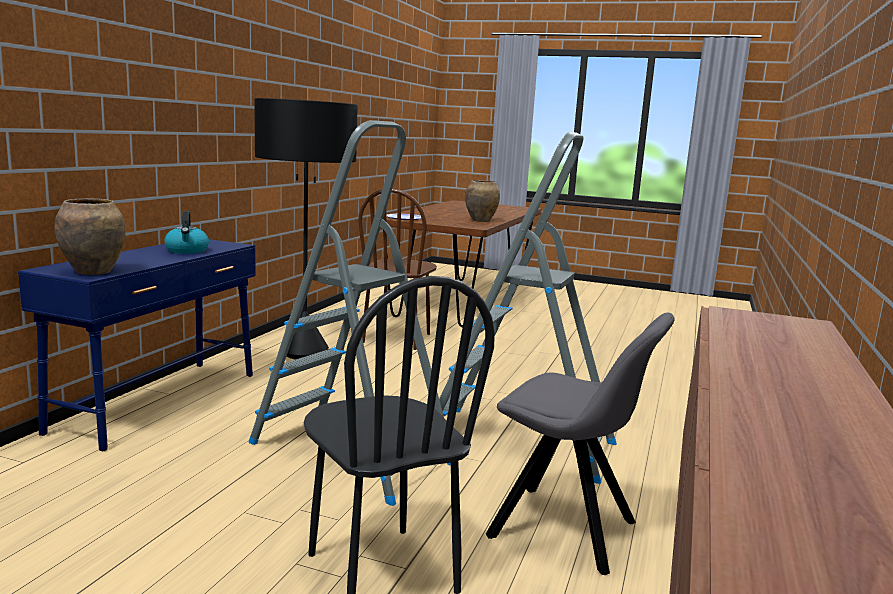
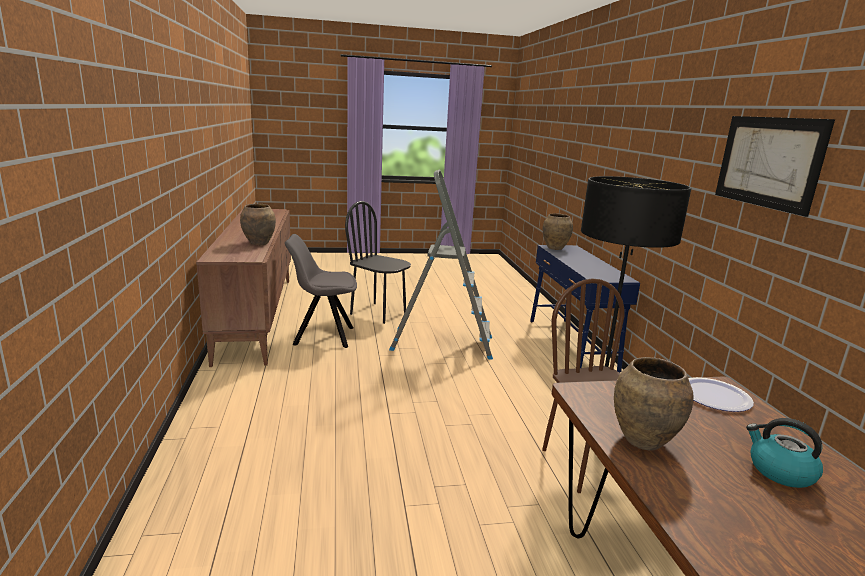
camera: 150 degrees right, 5 degrees up
(187, 251) = (587, 267): kettle -> kettle (780, 471)
(280, 73) = (768, 162): none -> picture
(517, 442) = (368, 370): grey step ladder -> none
(736, 342) = (259, 243): none -> brown vase

